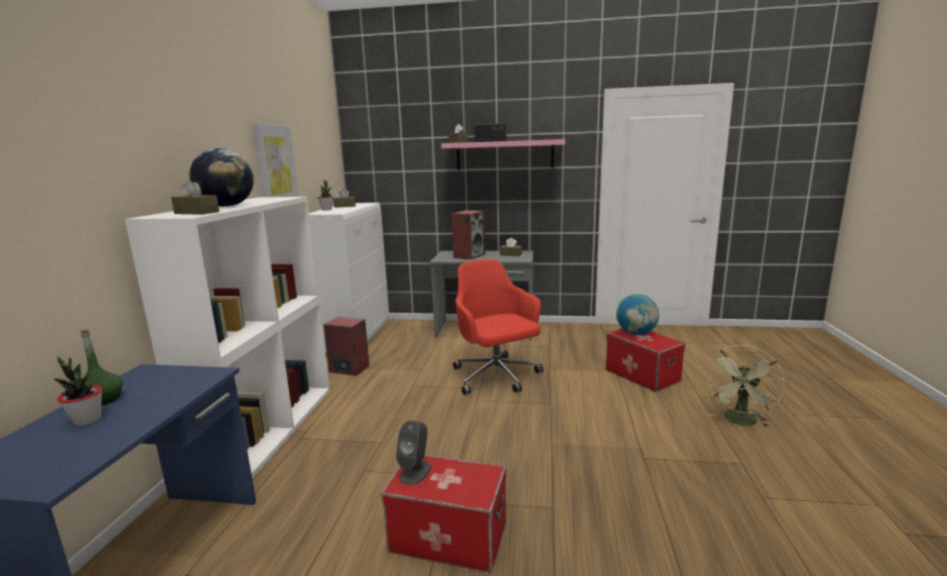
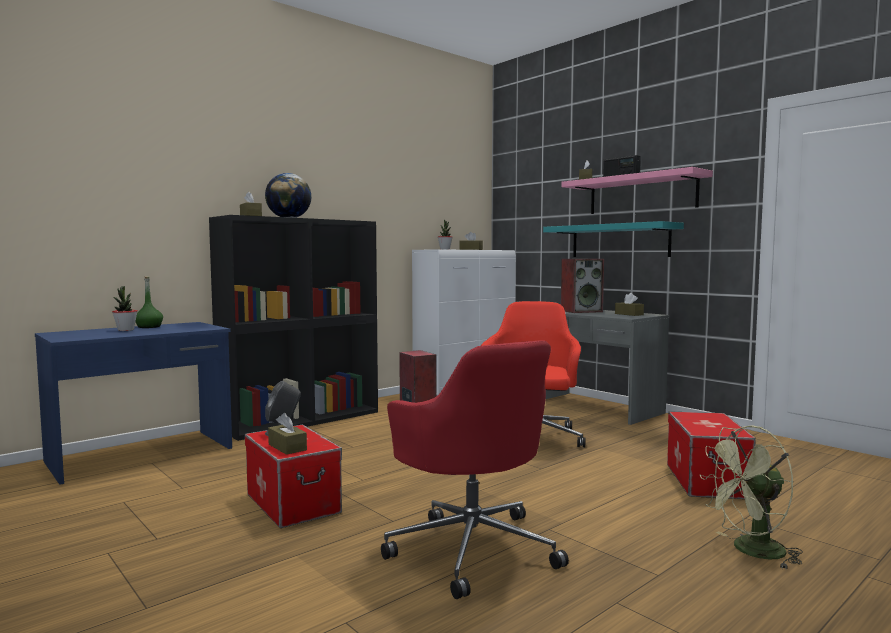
camera: 40 degrees right, 10 degrees down
(267, 429) = (302, 419): white bookcase -> black bookcase
(275, 165) = (384, 200): picture -> none
(463, 490) = (287, 447): none -> brown tissue box
(486, 193) = (619, 241): none -> turquoise shelf
(636, 333) = (707, 418): globe -> none
(638, 501) = (472, 548): none -> red office chair

